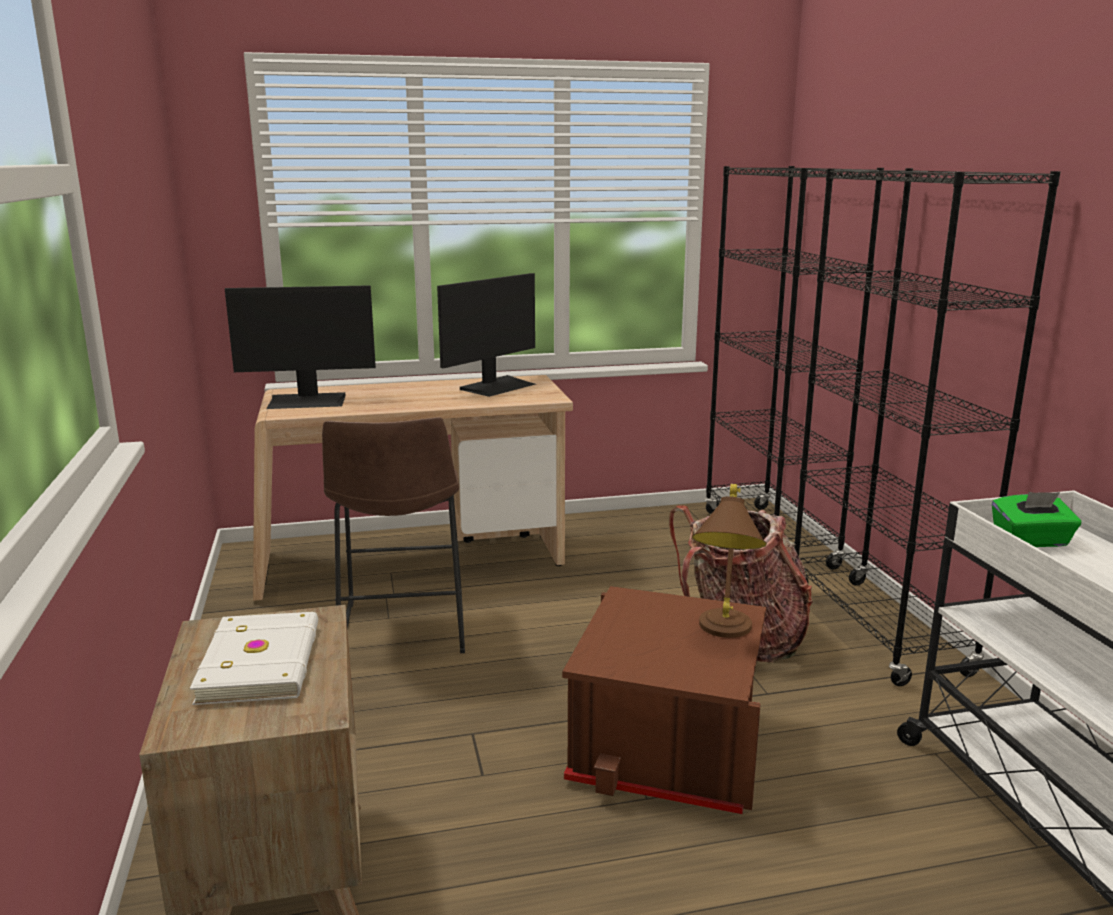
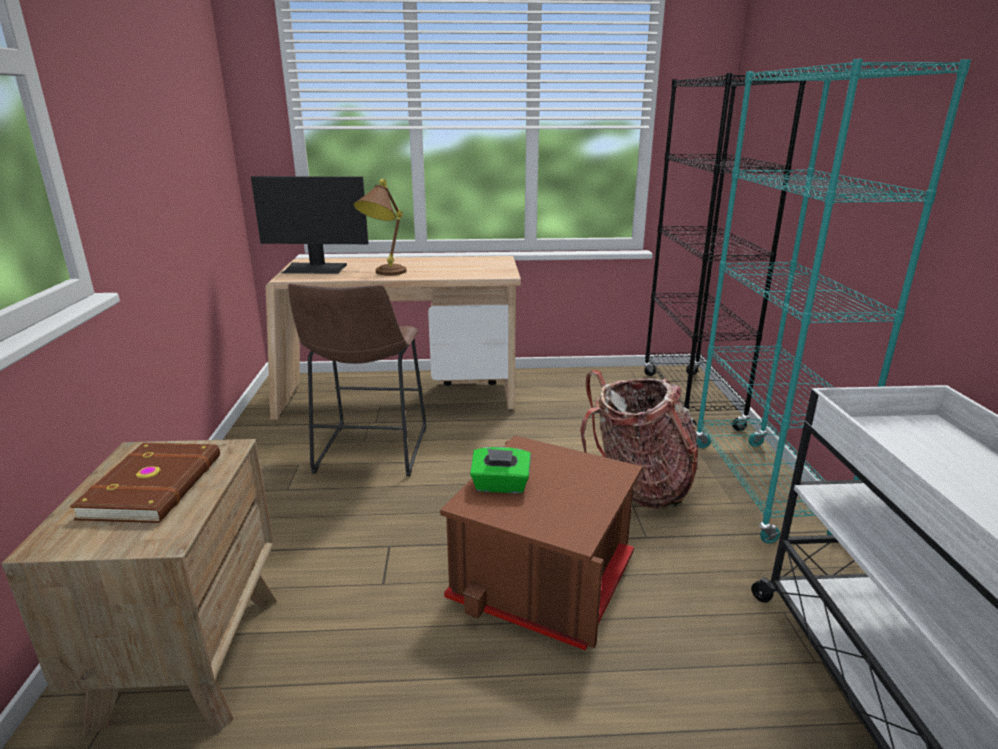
camera: 10 degrees right, 5 degrees up
(263, 662) = (156, 486): white book -> brown book
(497, 386) = (468, 263): monitor -> none
(722, 634) = (593, 489): brown table lamp -> brown table lamp (384, 274)
(876, 630) = (761, 488): black bookcase -> turquoise bookcase
(1031, 541) = (891, 433): green tissue box -> green tissue box (500, 486)

